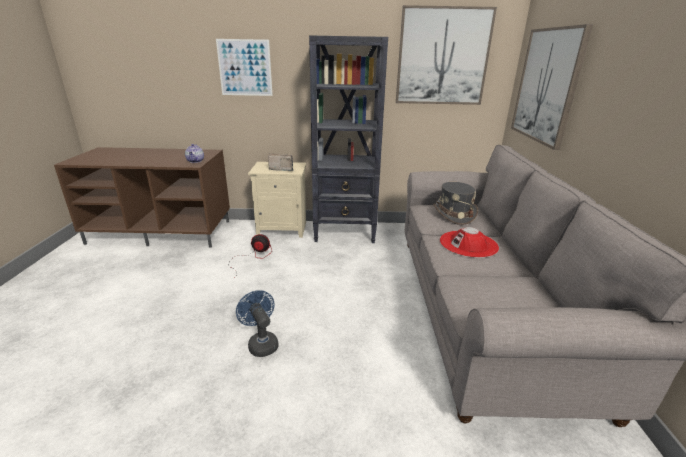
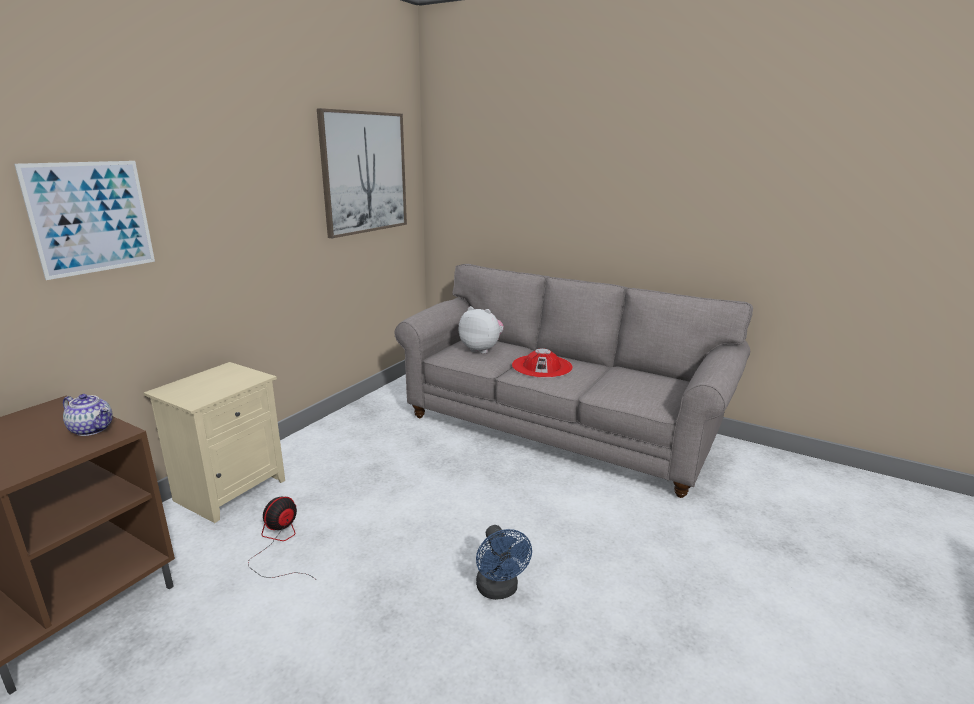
camera: 60 degrees left, 5 degrees down
(261, 343) = (499, 590): blue fan -> blue fan turned 105 degrees counterclockwise
(281, 169) = (225, 383): radio -> none
(345, 232) = (323, 442): black bookcase -> none
(453, 214) = (481, 349): grey hat -> plush toy
(547, 86) = (493, 197): picture -> none

